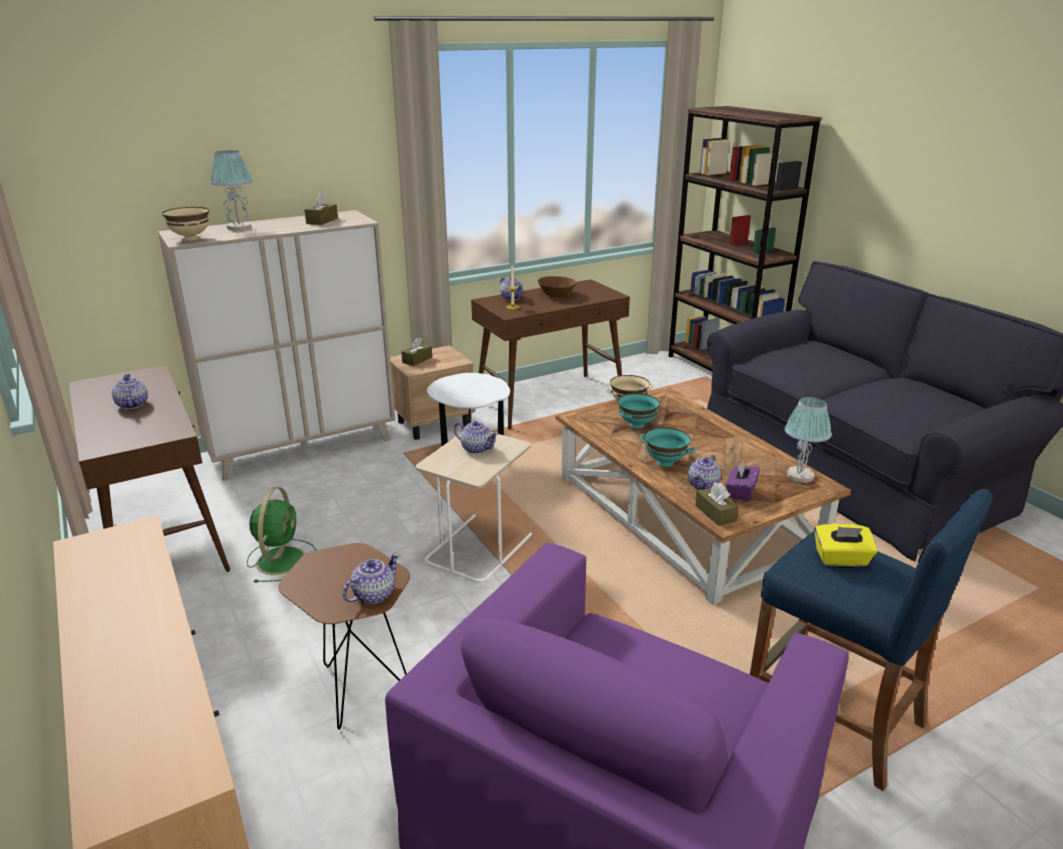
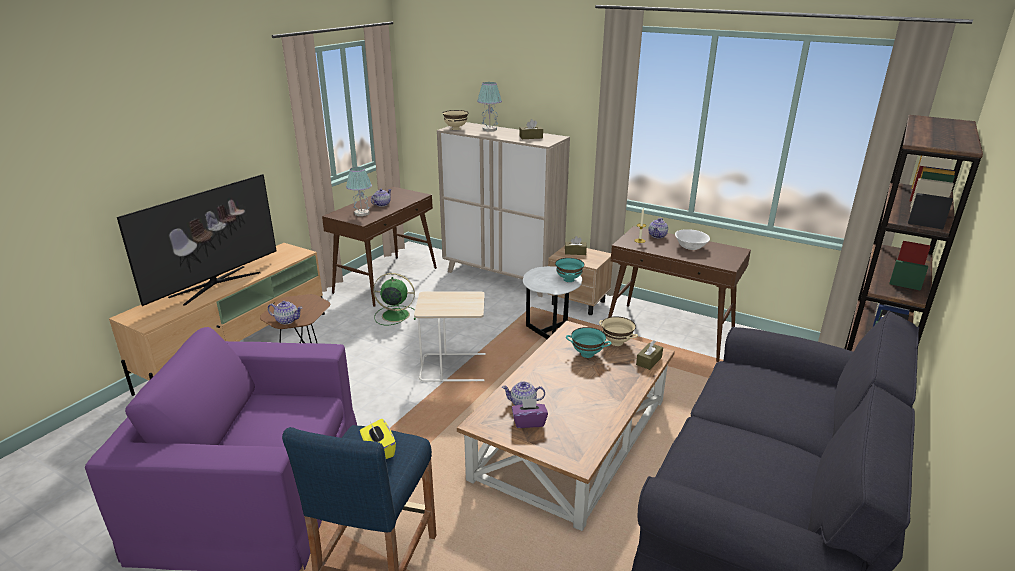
camera: 60 degrees right, 0 degrees up
(127, 653) = (215, 284): none -> television
(281, 559) = (394, 315): green fan -> green fan turned 150 degrees counterclockwise
(476, 448) = (457, 301): teapot -> none
(556, 295) = (690, 247): brown bowl -> white bowl
(664, 462) = (540, 379): turquoise bowl -> turquoise bowl (568, 279)
(715, 513) = (486, 417): brown tissue box -> brown tissue box (649, 361)
(800, 476) = (584, 447): table lamp -> table lamp (361, 213)

